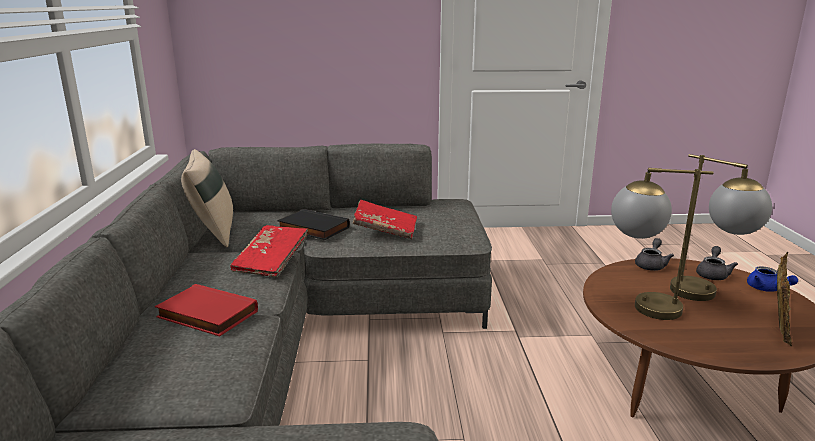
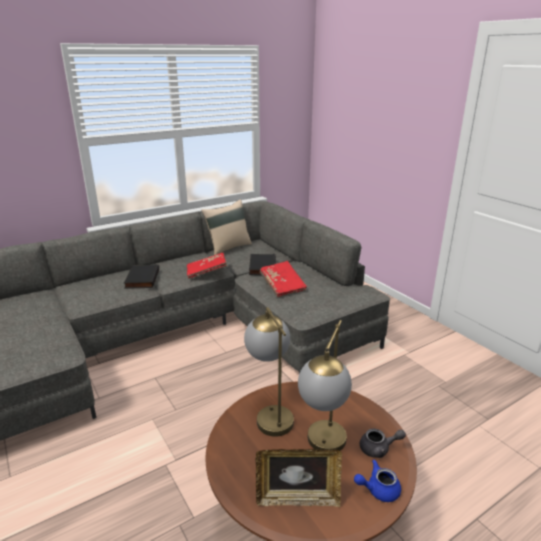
camera: 60 degrees right, 5 degrees up
(205, 315) = (141, 279): red book -> black book
(651, 265) = (361, 409): grey teapot -> none
(767, 289) = (378, 490): blue teapot -> blue teapot turned 45 degrees clockwise

